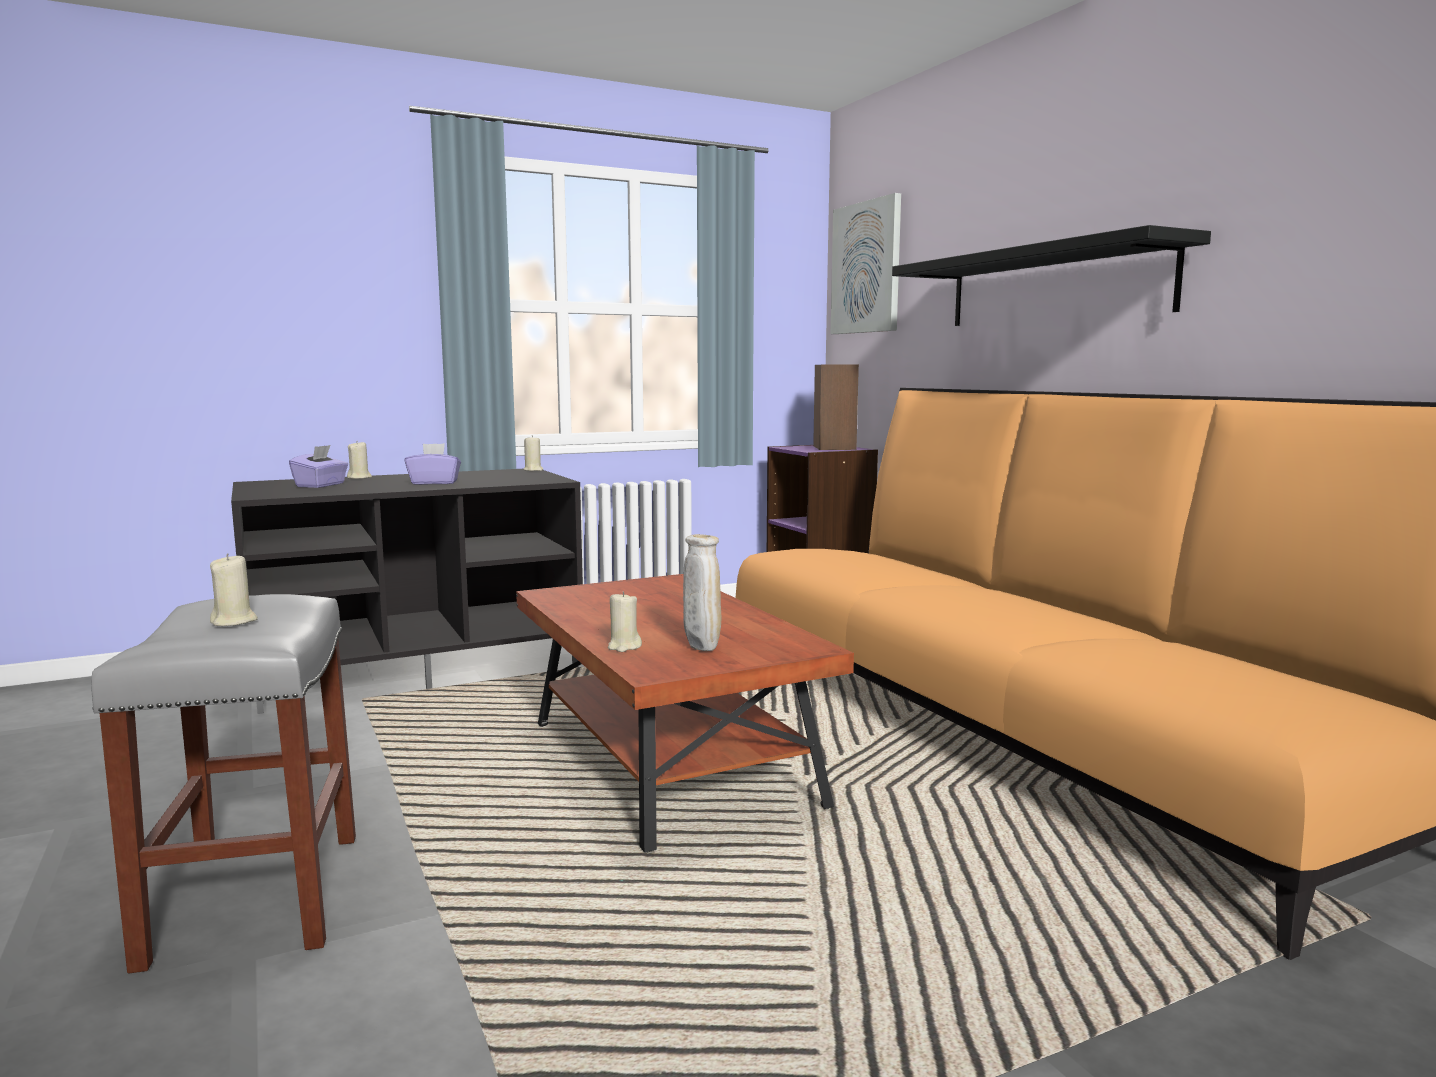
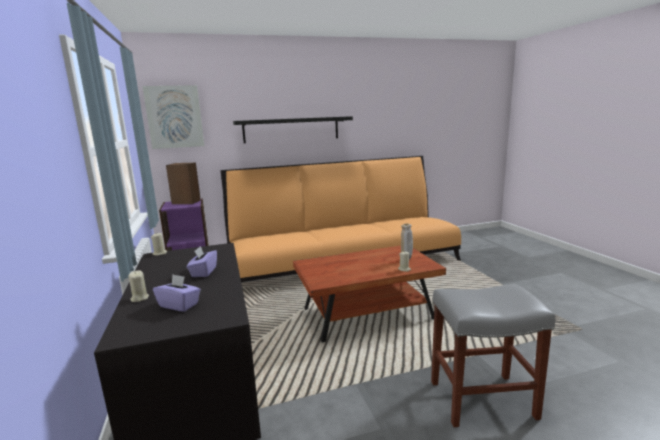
camera: 80 degrees left, 5 degrees up
(234, 621) = (488, 297): beige candle -> none

